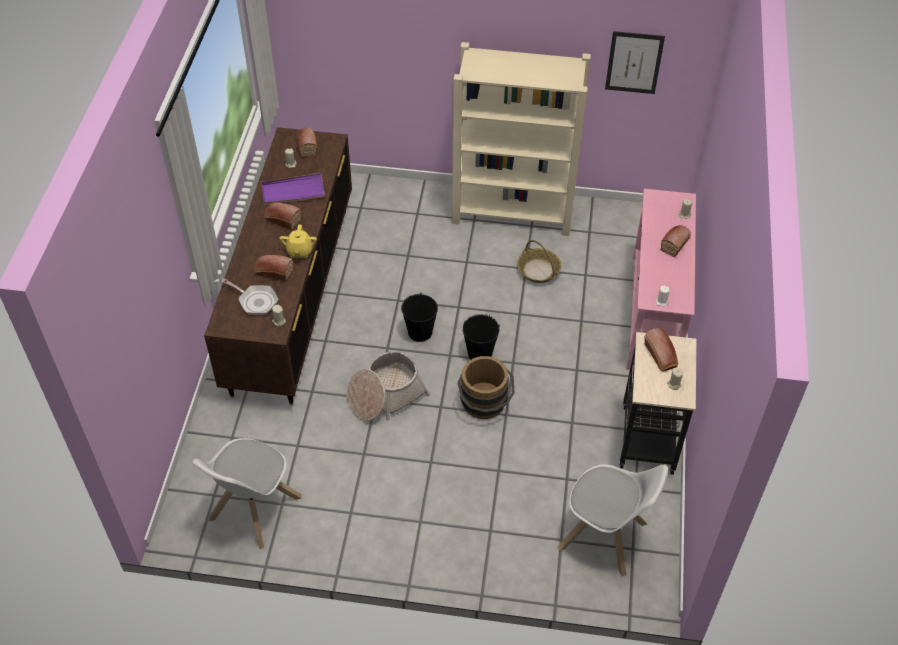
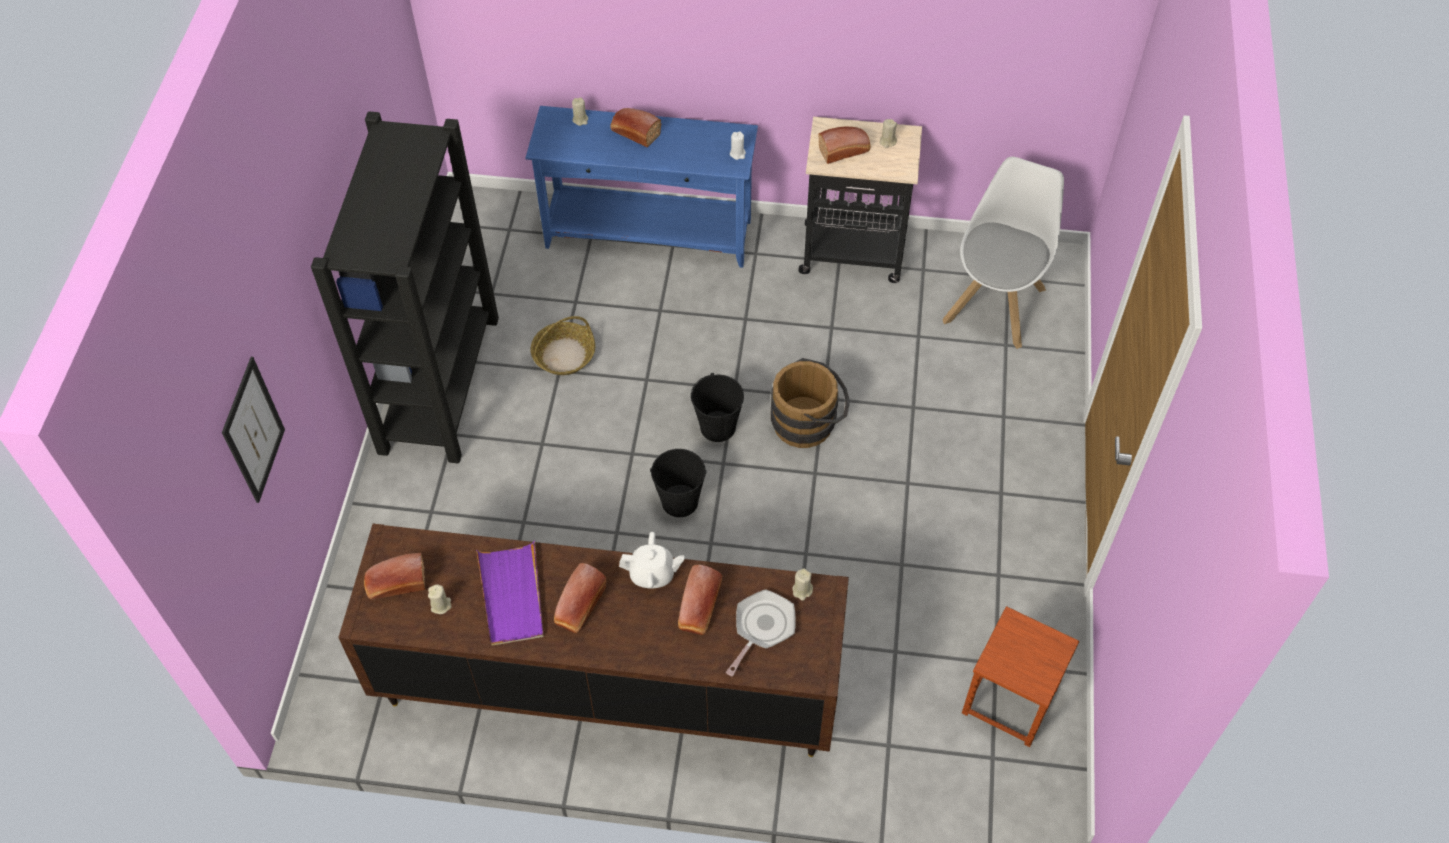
camera: 90 degrees left, 5 degrees up
(253, 510) = (1010, 700): chair -> brown stool
(299, 251) = (652, 574): yellow teapot -> white teapot
(385, 395) = (798, 541): basket -> none
(513, 211) = (439, 383): beige bookcase -> black bookcase
(634, 62) = (379, 74): picture -> picture (253, 430)
(654, 314) = (649, 233): pink console table -> blue console table

